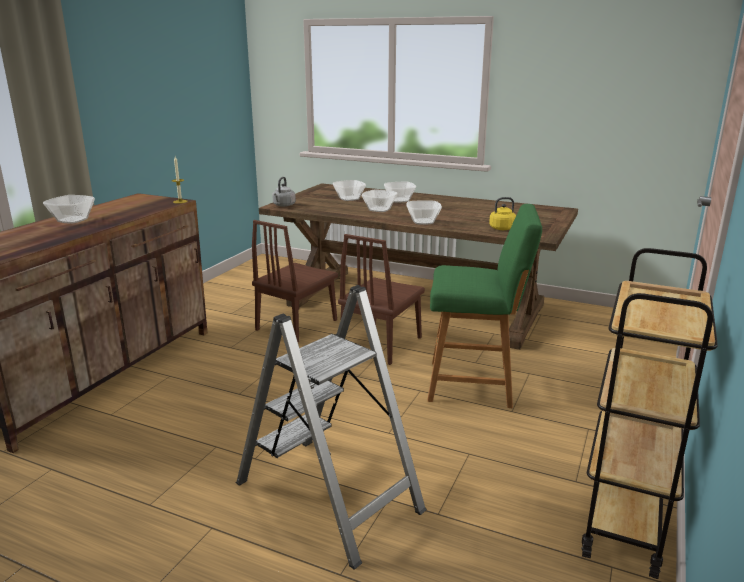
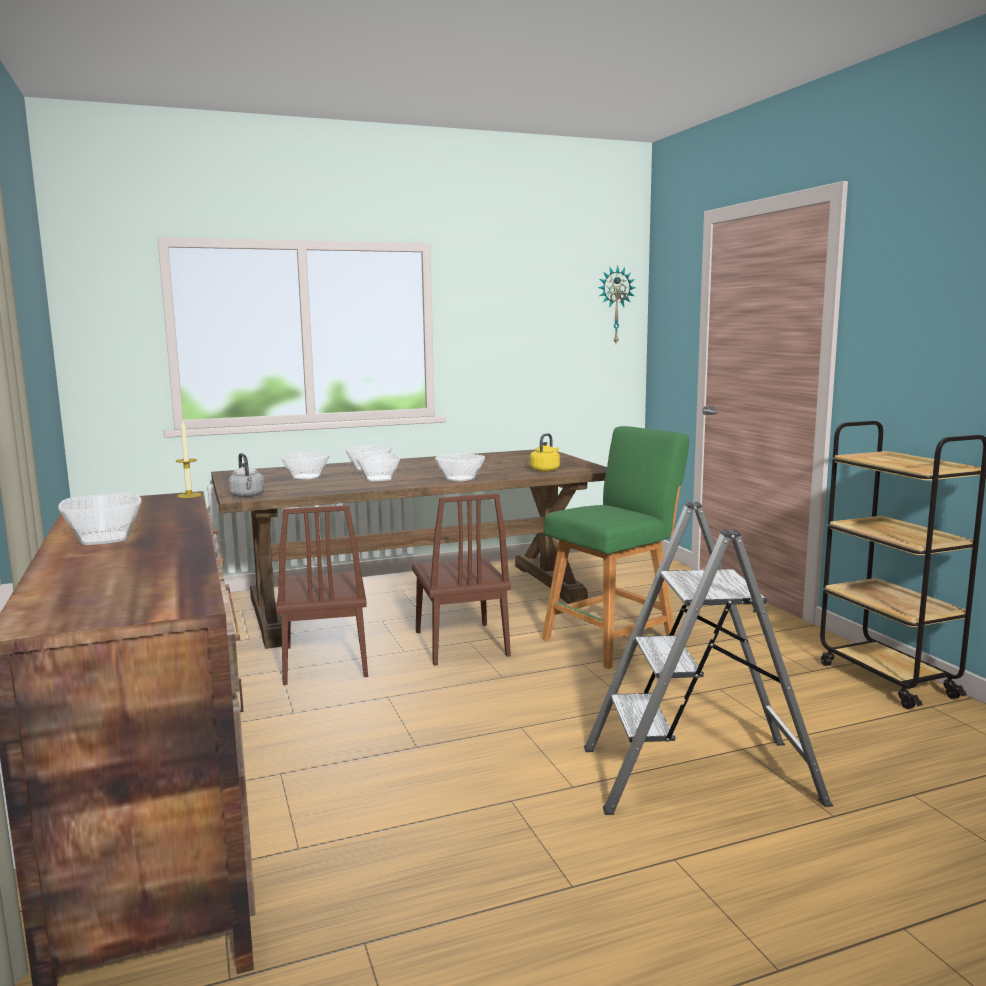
camera: 45 degrees left, 10 degrees down
(682, 75) = (615, 305): none -> wall clock

